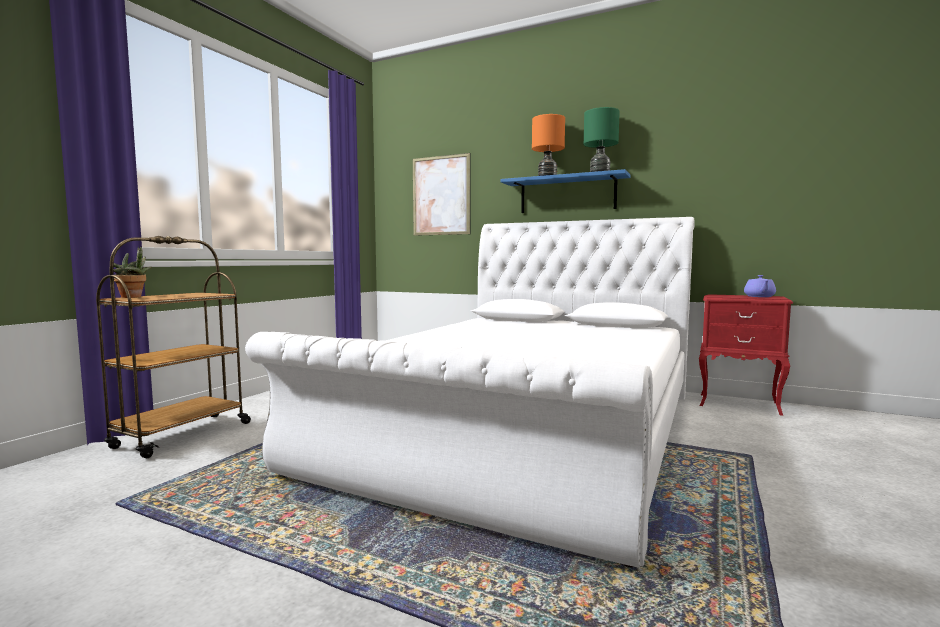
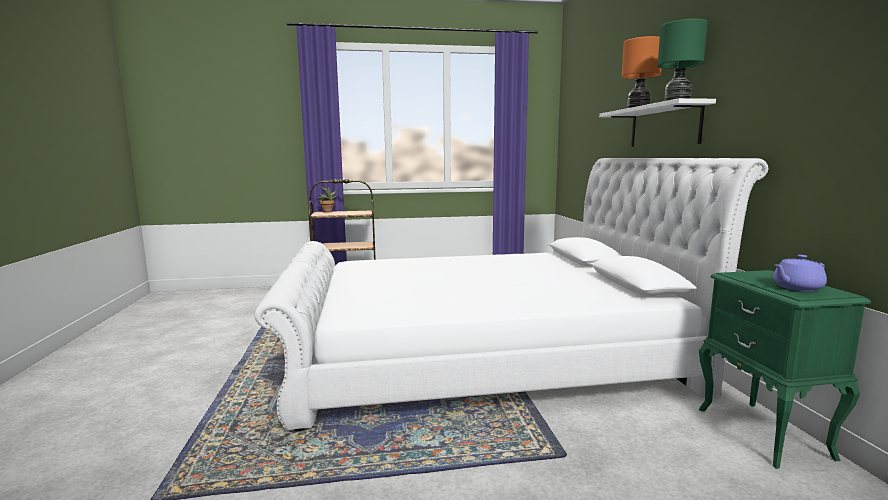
camera: 55 degrees right, 5 degrees up
(441, 195) = (588, 128): picture -> none
(567, 195) = (664, 126): blue shelf -> white shelf
(739, 404) = (763, 433): red nightstand -> green nightstand

